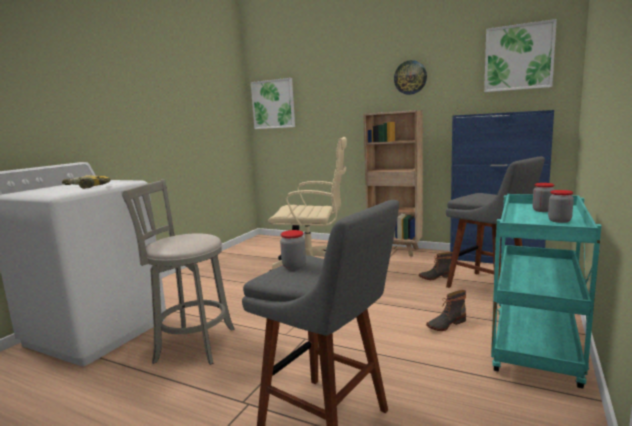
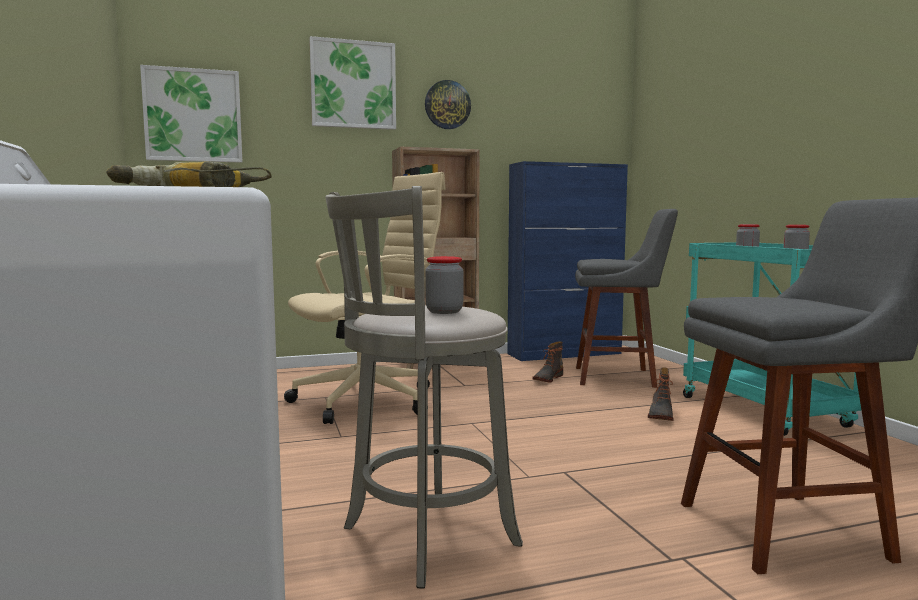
camera: 45 degrees left, 5 degrees down
(294, 266) = (757, 300): jar -> jar (444, 311)
(518, 57) = (574, 101): picture -> picture (353, 85)

